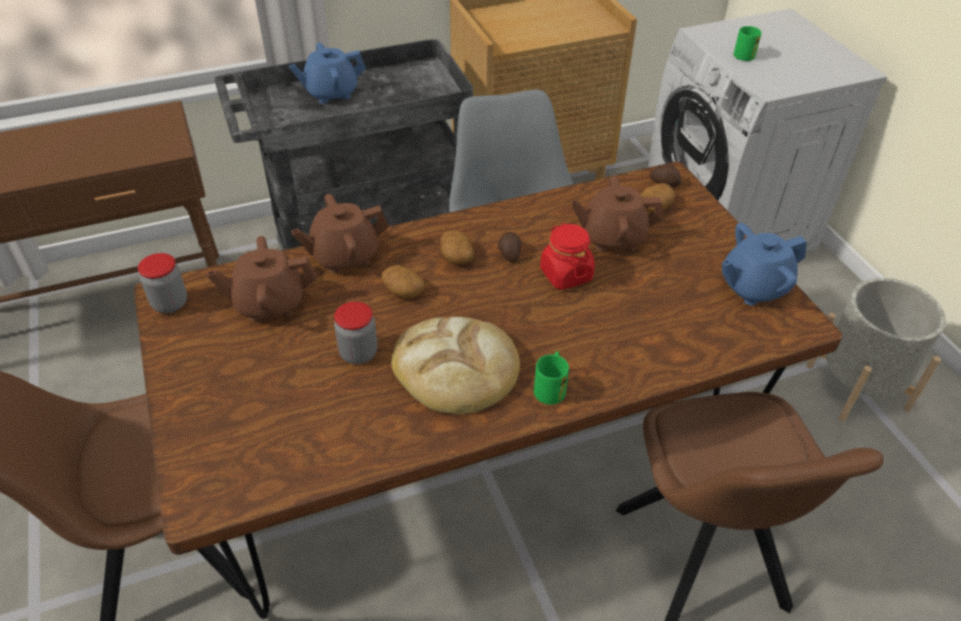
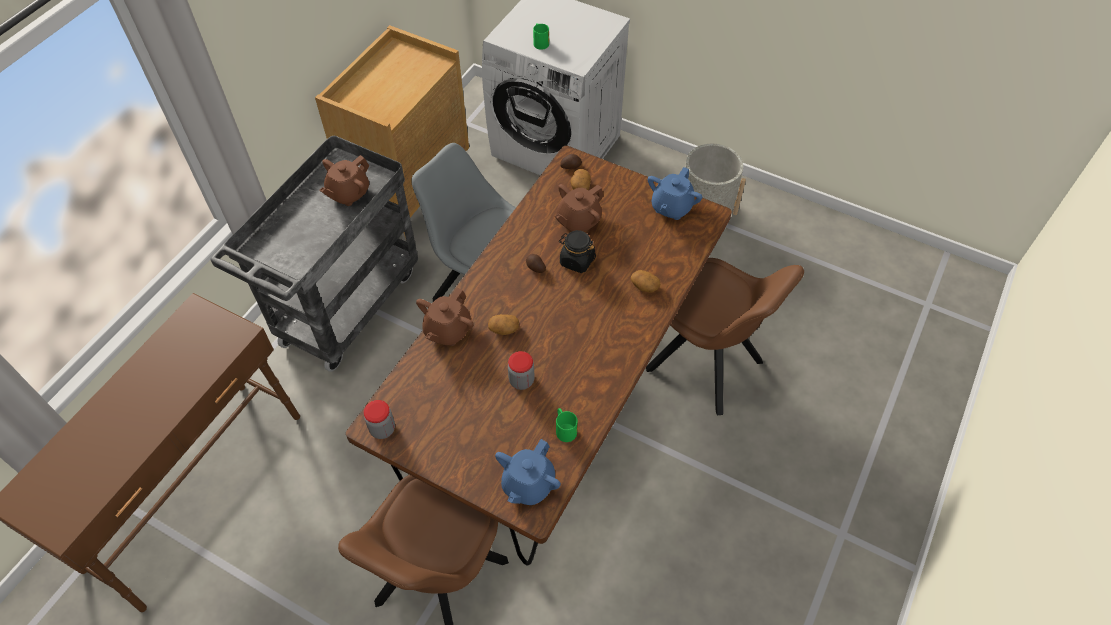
camera: 40 degrees left, 10 degrees up
(269, 303) = (440, 388): brown teapot -> brown teapot (348, 193)
(331, 93) = (296, 221): blue teapot -> blue teapot (528, 484)
(456, 256) = (509, 288): potato -> potato (644, 286)
(456, 368) = (578, 353): bread -> none
(550, 386) = (631, 330): green mug -> green mug (564, 429)
(565, 274) = (576, 261): red jar -> black jar

